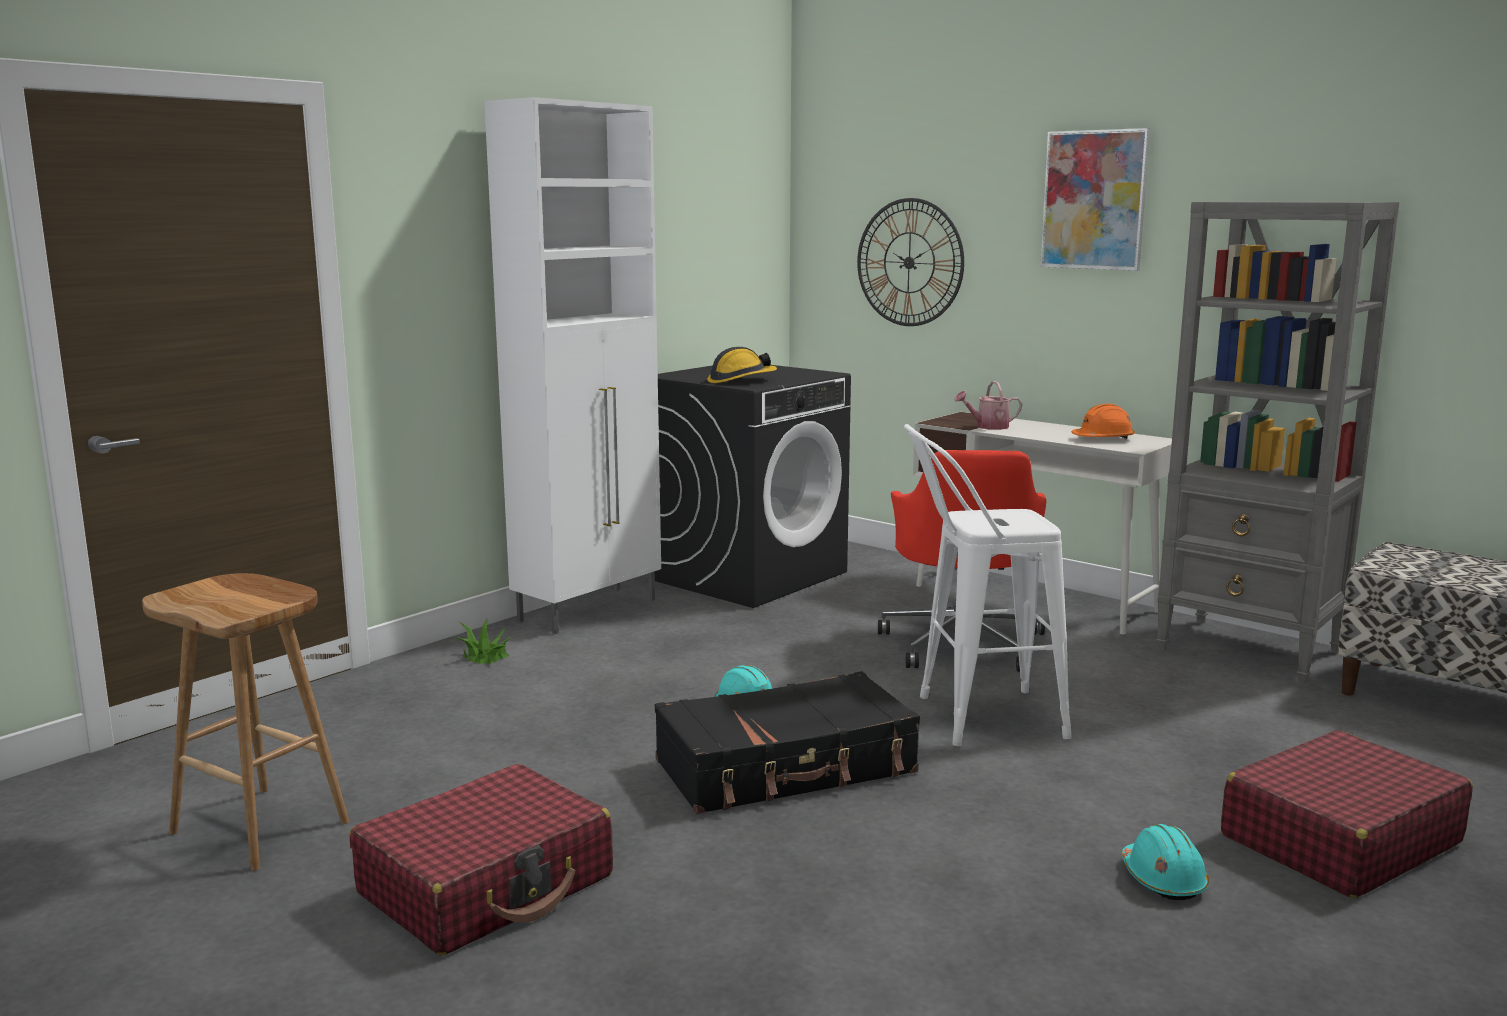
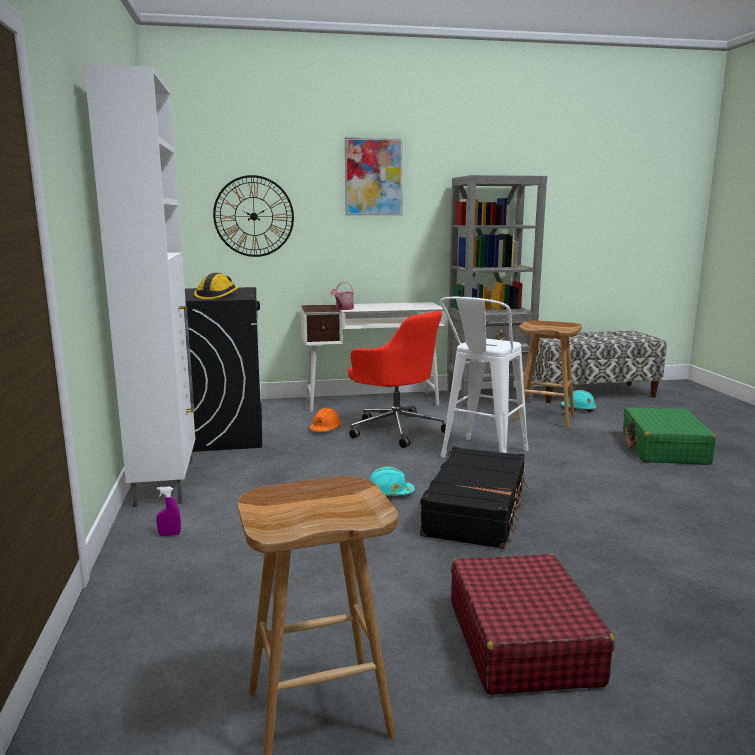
camera: 50 degrees left, 0 degrees up
(485, 656) = (169, 535): potted plant -> purple spray bottle
(1103, 439) = (407, 306): orange hard hat -> orange hard hat (325, 429)
(1163, 879) = (670, 484): turquoise hard hat -> turquoise hard hat (579, 408)
(1253, 713) = (545, 418): none -> brown stool
(1339, 839) = (664, 449): red suitcase -> green suitcase

